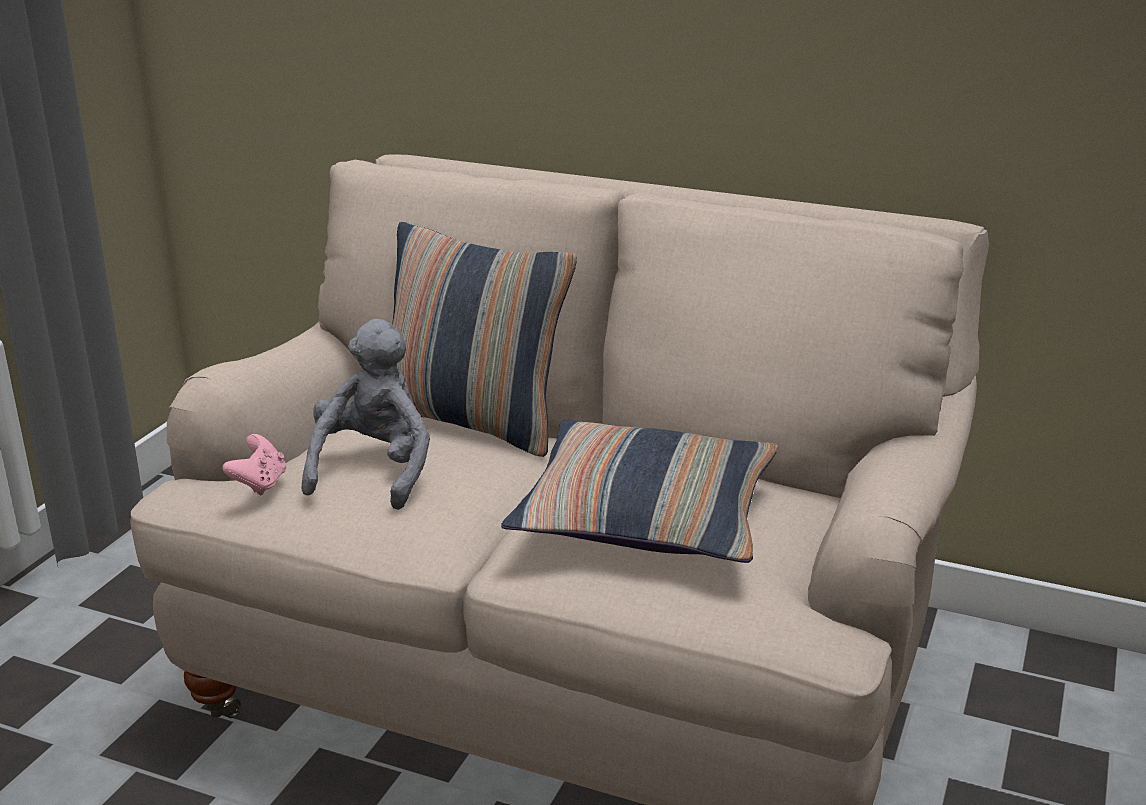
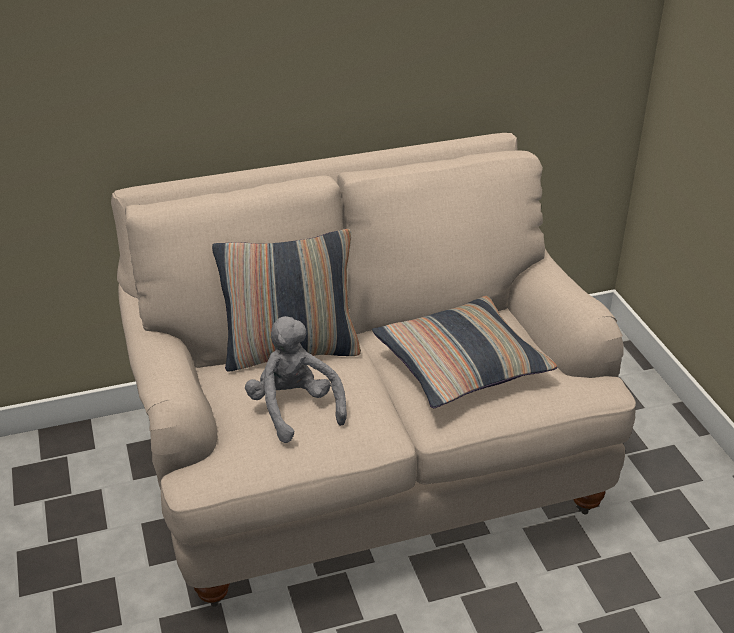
camera: 40 degrees left, 10 degrees up
(259, 484) = (245, 450): pink game controller -> none

